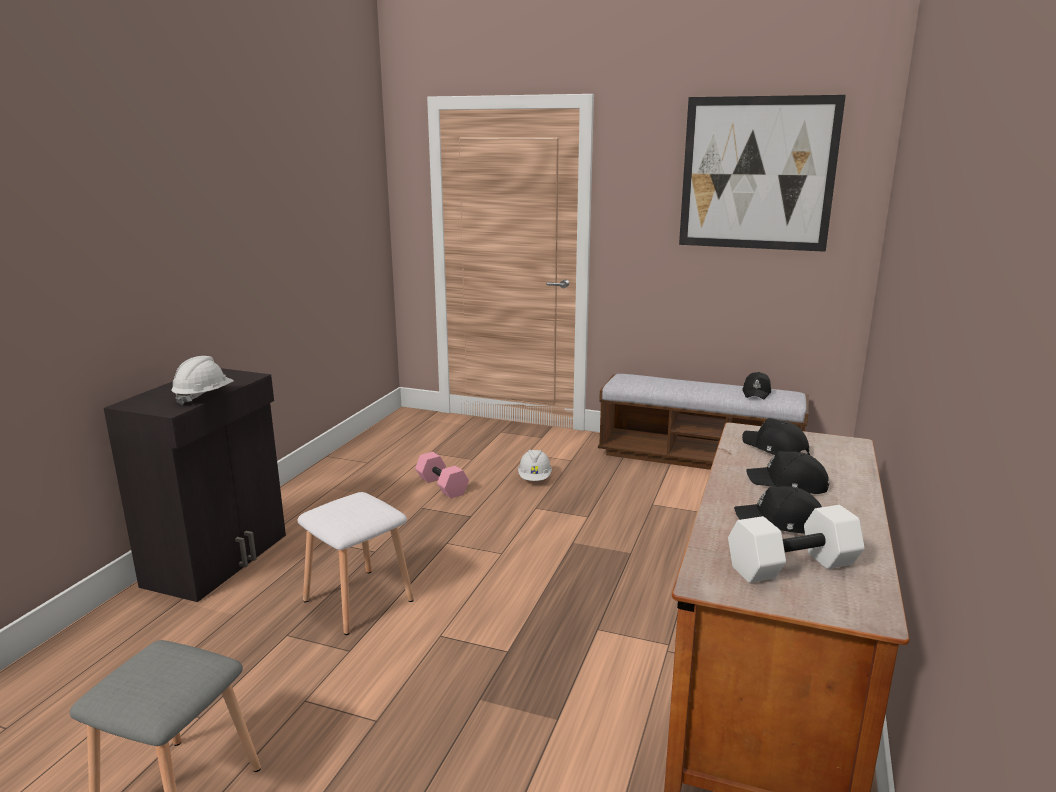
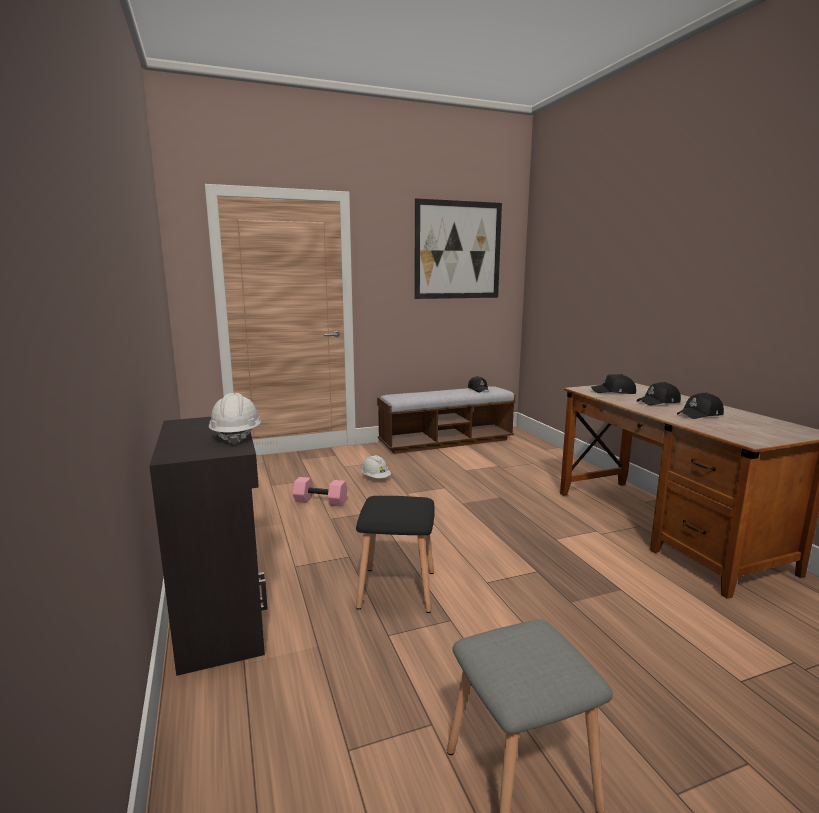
camera: 40 degrees left, 5 degrees down
(359, 599) = (396, 588): white stool -> black stool
(792, 565) = (749, 426): white dumbbell -> none

